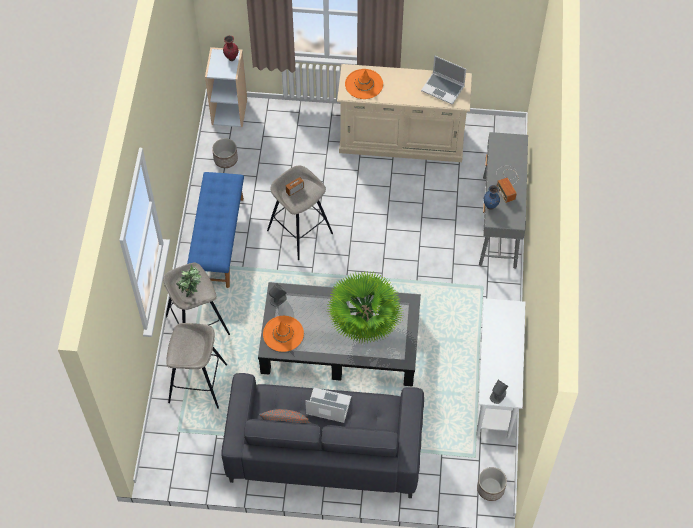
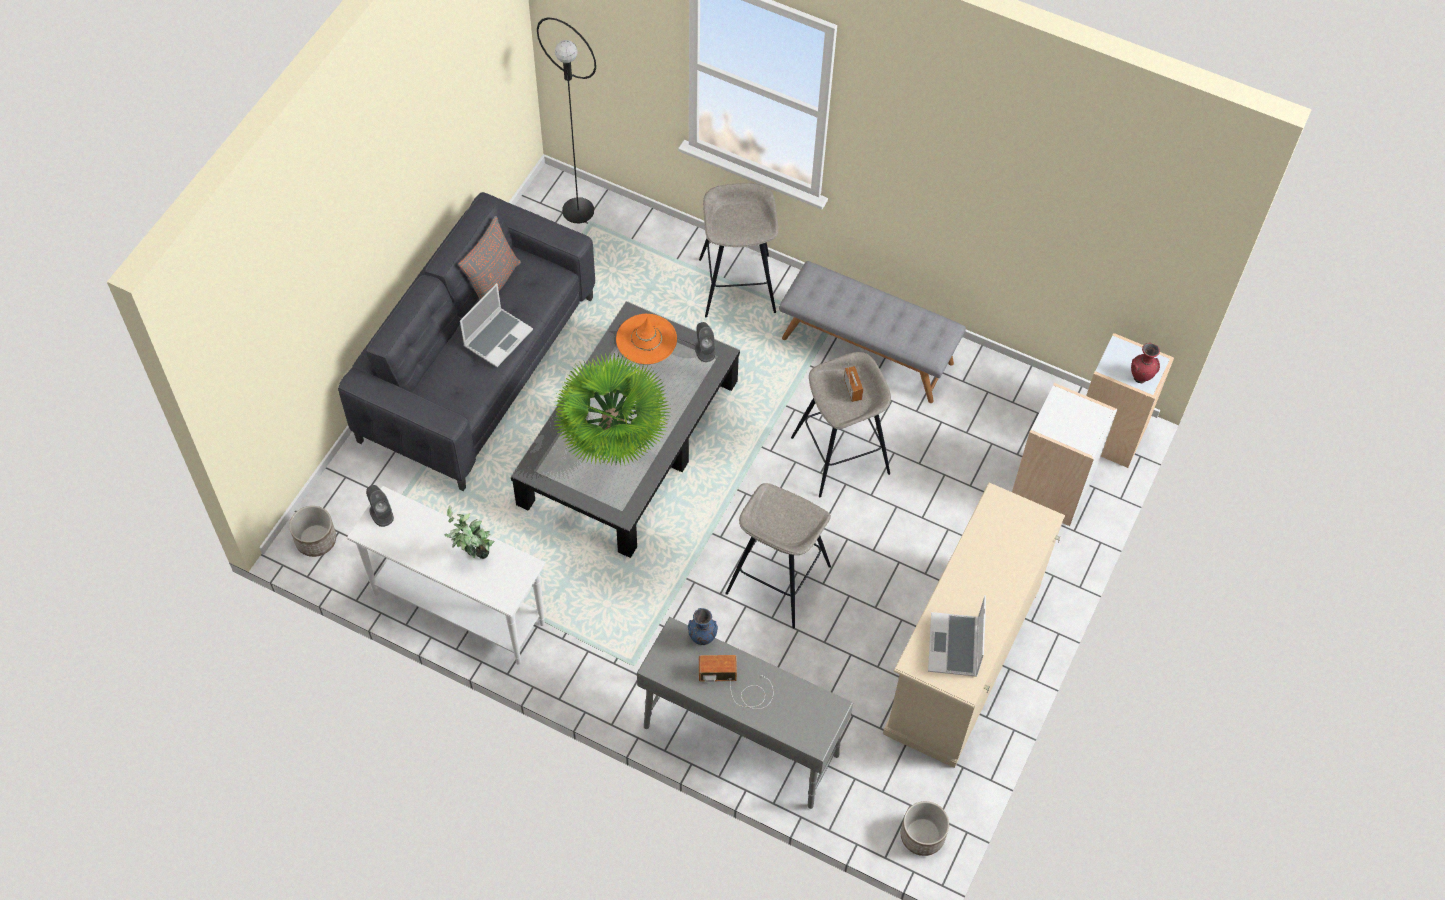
camera: 110 degrees right, 0 degrees up
(170, 442) = (578, 210): none -> black floor lamp
(192, 294) = (729, 217): potted plant -> potted plant (473, 556)
(198, 384) = (647, 261): grey stool -> grey stool (777, 580)
(218, 240) = (867, 350): blue bench -> grey bench
(226, 159) = (1014, 403): planter -> planter (922, 836)
(277, 128) = (1051, 489): none -> bookcase
(364, 84) = (1008, 531): orange hat -> none
(443, 89) = (955, 646): laptop -> laptop turned 45 degrees counterclockwise

